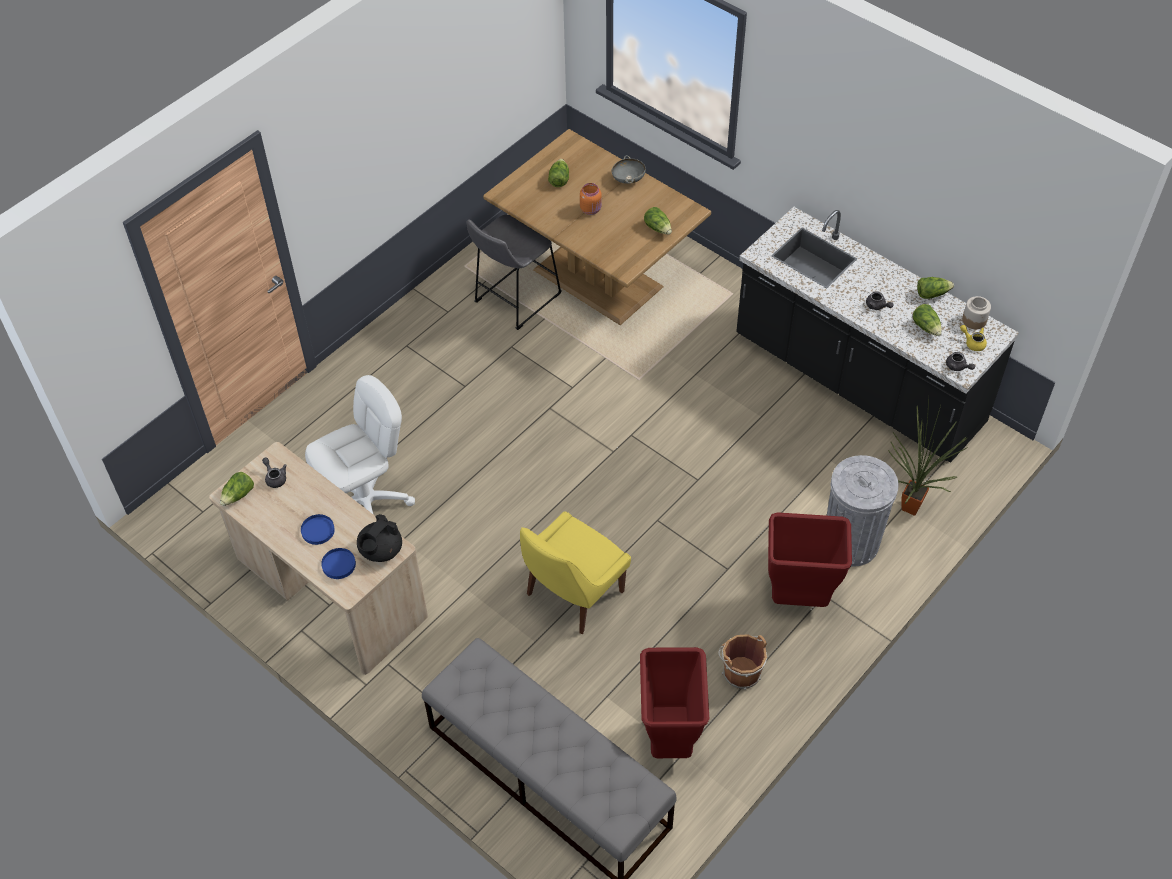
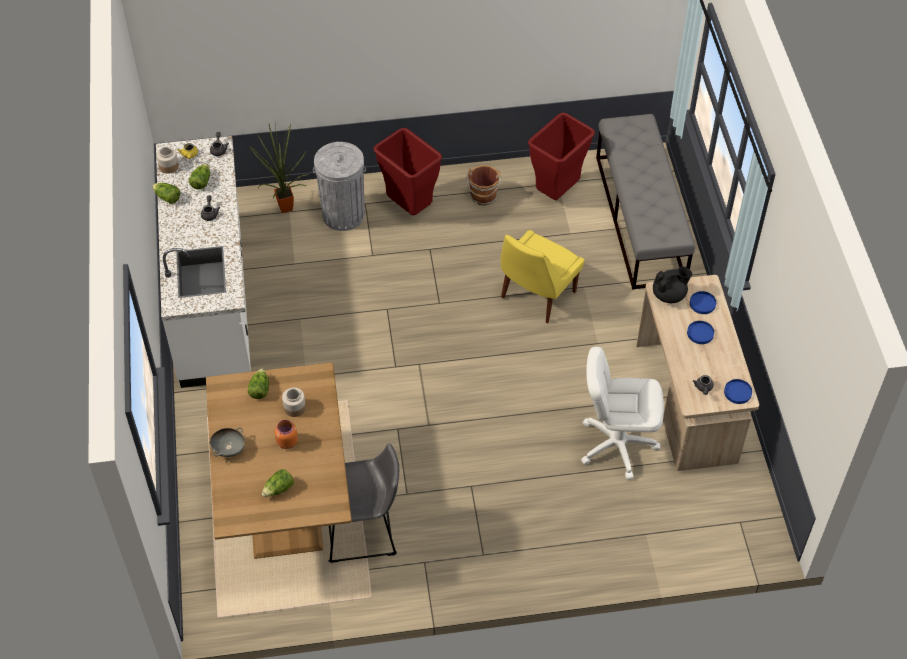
camera: 140 degrees left, 0 degrees up
(238, 495) = (737, 392): lettuce -> blue plate
(572, 595) = (536, 296): yellow chair -> yellow chair turned 135 degrees clockwise
(614, 233) = (294, 408): none -> jar
(857, 382) = (213, 296): black counter -> white counter

